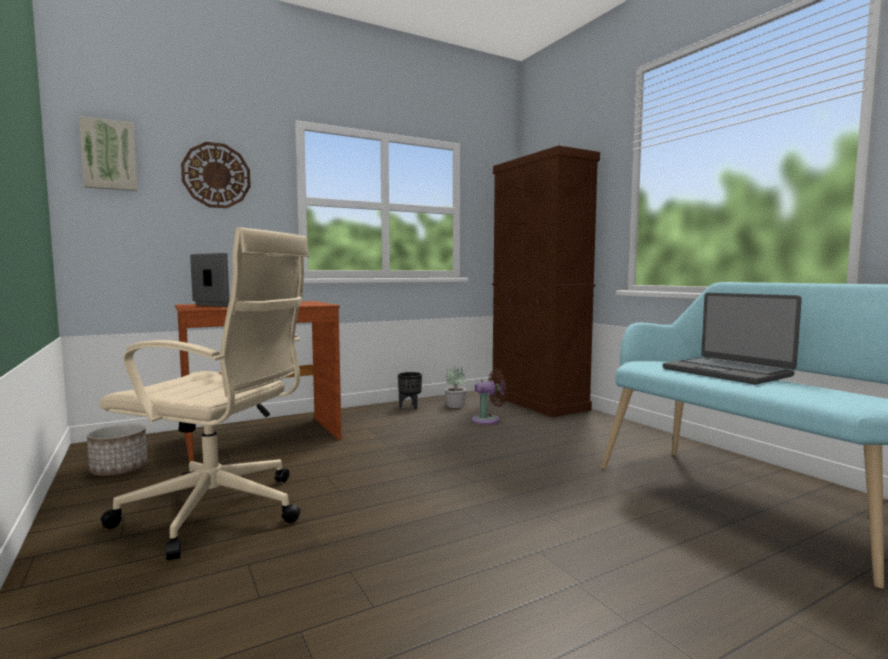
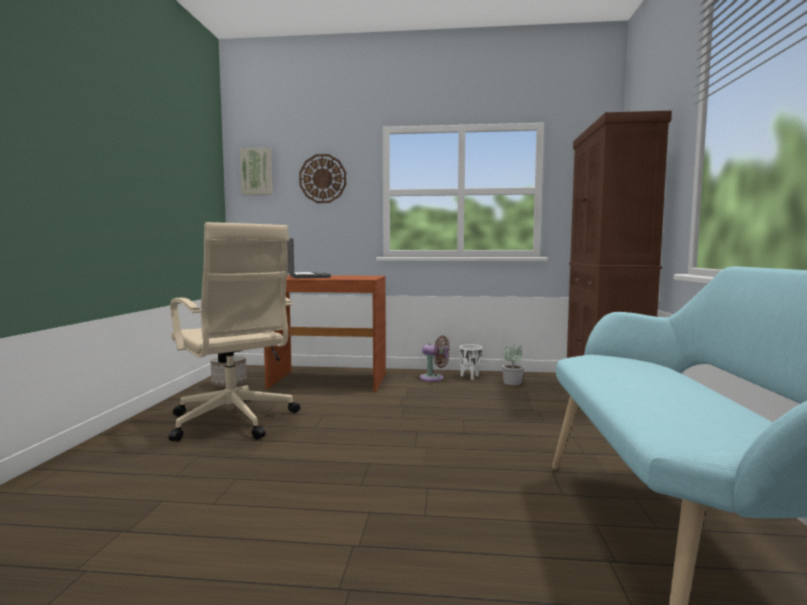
camera: 35 degrees right, 0 degrees up
(410, 407) = (470, 377): black planter -> white planter
(488, 420) = (521, 400): brown fan -> brown fan (434, 378)
(727, 372) = (658, 380): laptop -> none

